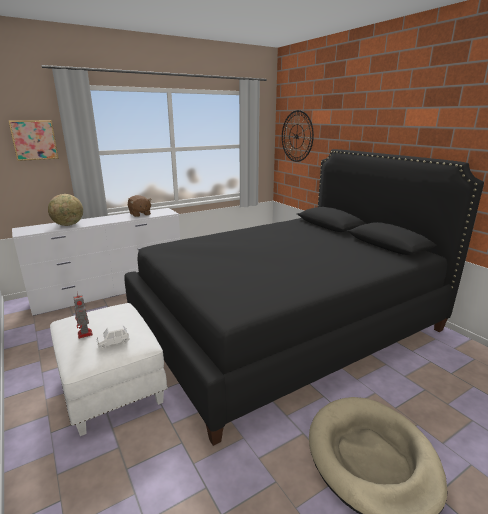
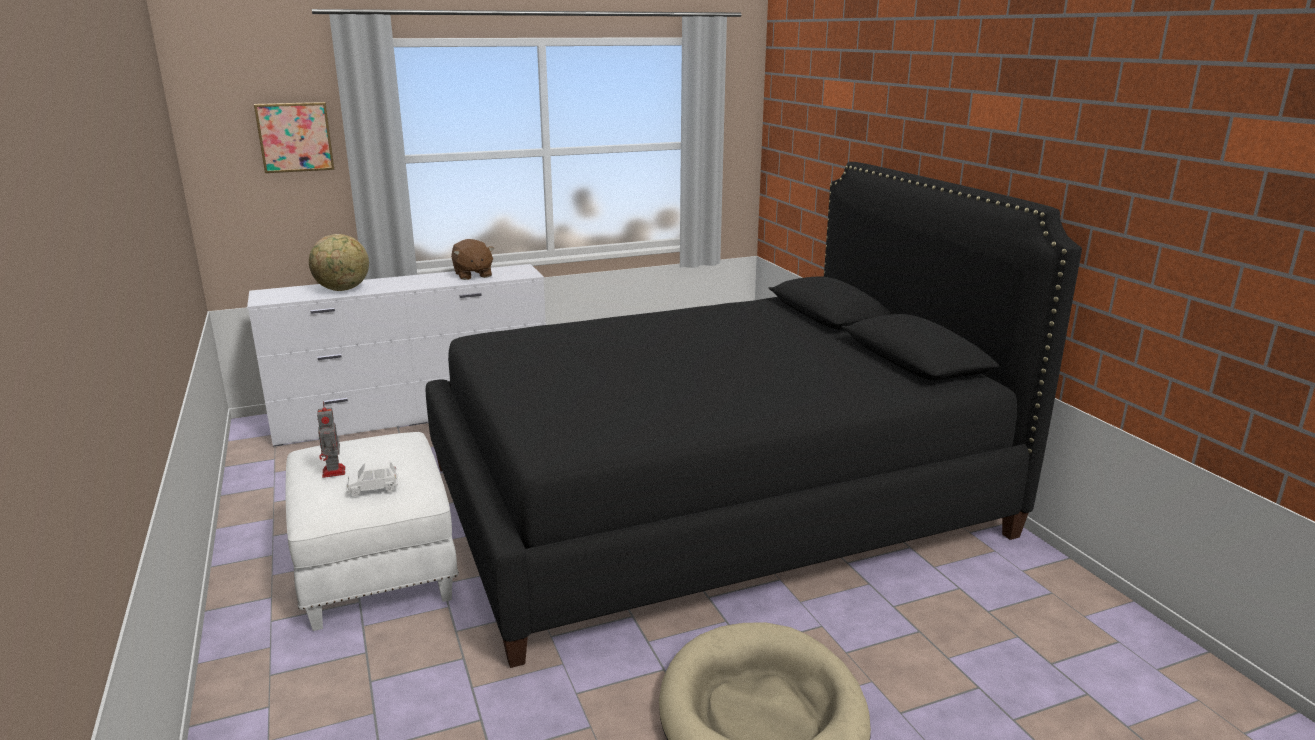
camera: 10 degrees right, 0 degrees up
(297, 136) = (797, 129): wall clock -> none

